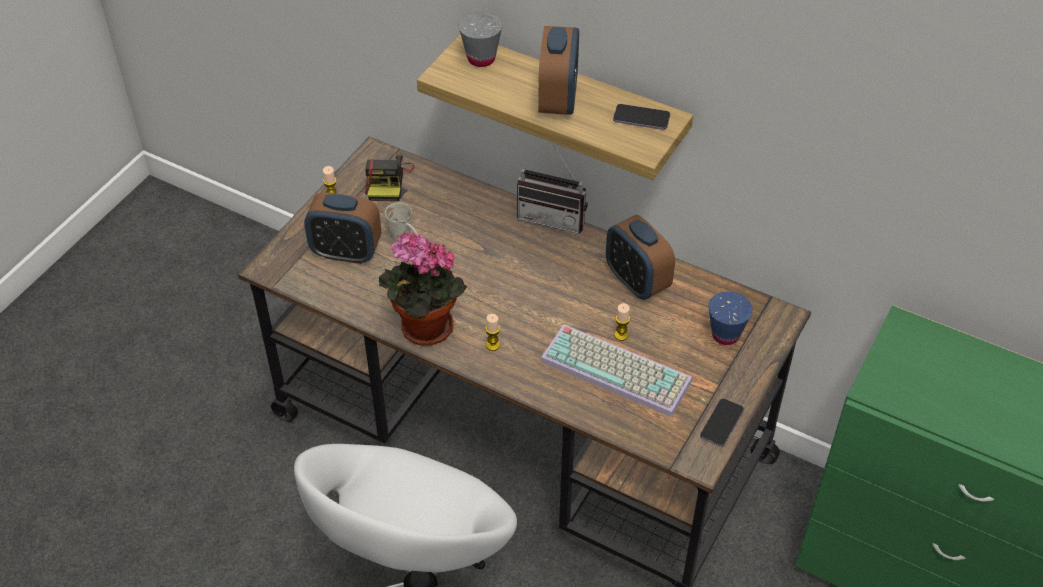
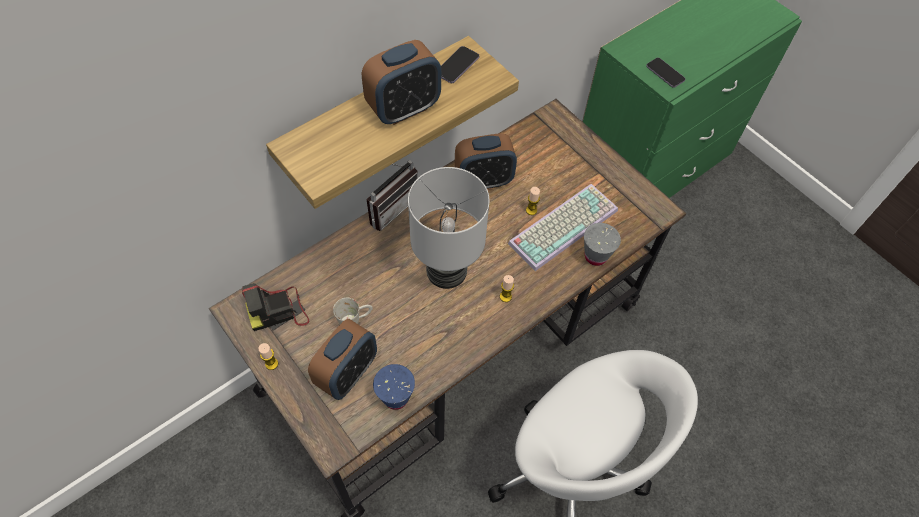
camera: 70 degrees left, 10 degrees up
(387, 181) = (278, 311): camera -> camera turned 135 degrees clockwise
(423, 330) = (467, 341): potted plant -> none
(481, 58) = (315, 142): grey cup -> grey cup (595, 256)
(499, 287) = (446, 271): none -> grey table lamp
(558, 100) = (404, 109): alarm clock -> alarm clock turned 120 degrees clockwise
(721, 423) = (633, 185): phone -> phone (665, 73)
(725, 335) = (557, 151): blue cup -> blue cup (396, 397)

